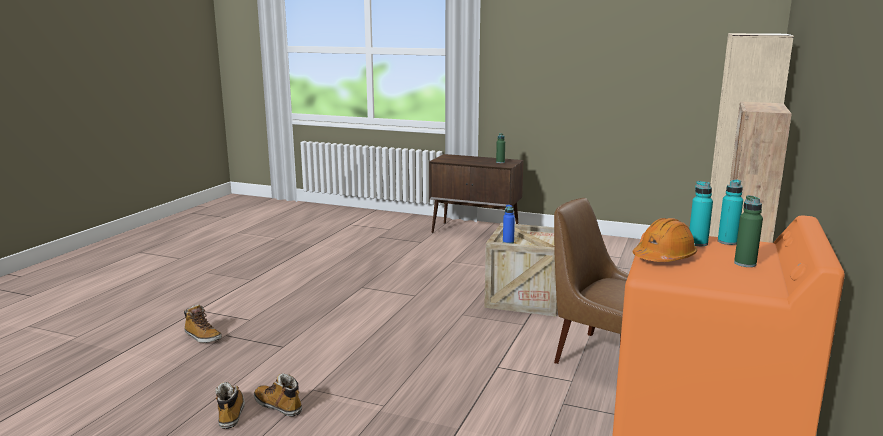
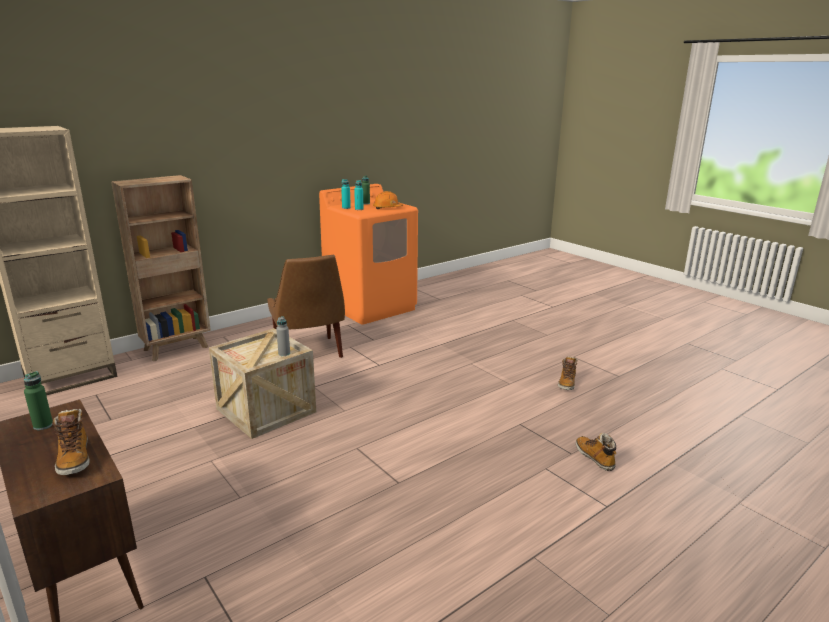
camera: 150 degrees left, 5 degrees up
(279, 406) = (535, 379): boot -> boot (74, 459)
(508, 242) = (284, 353): blue bottle -> grey bottle

